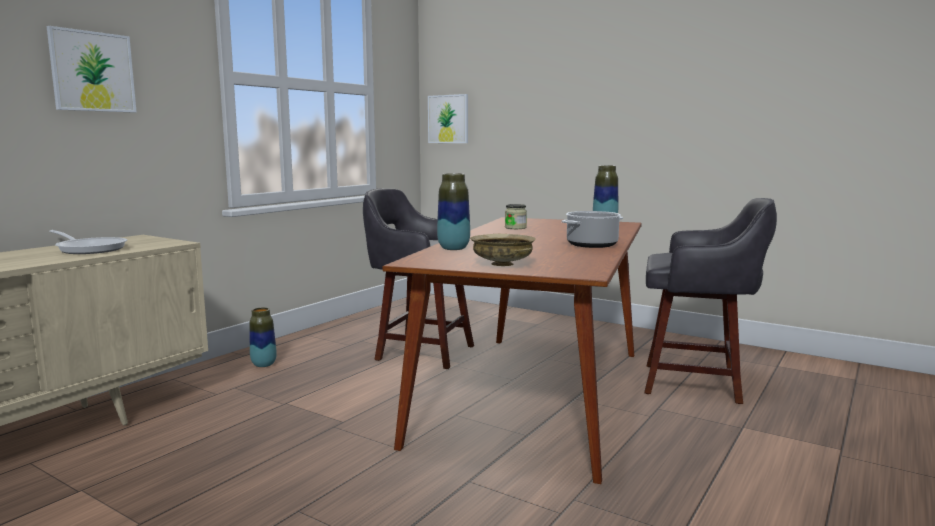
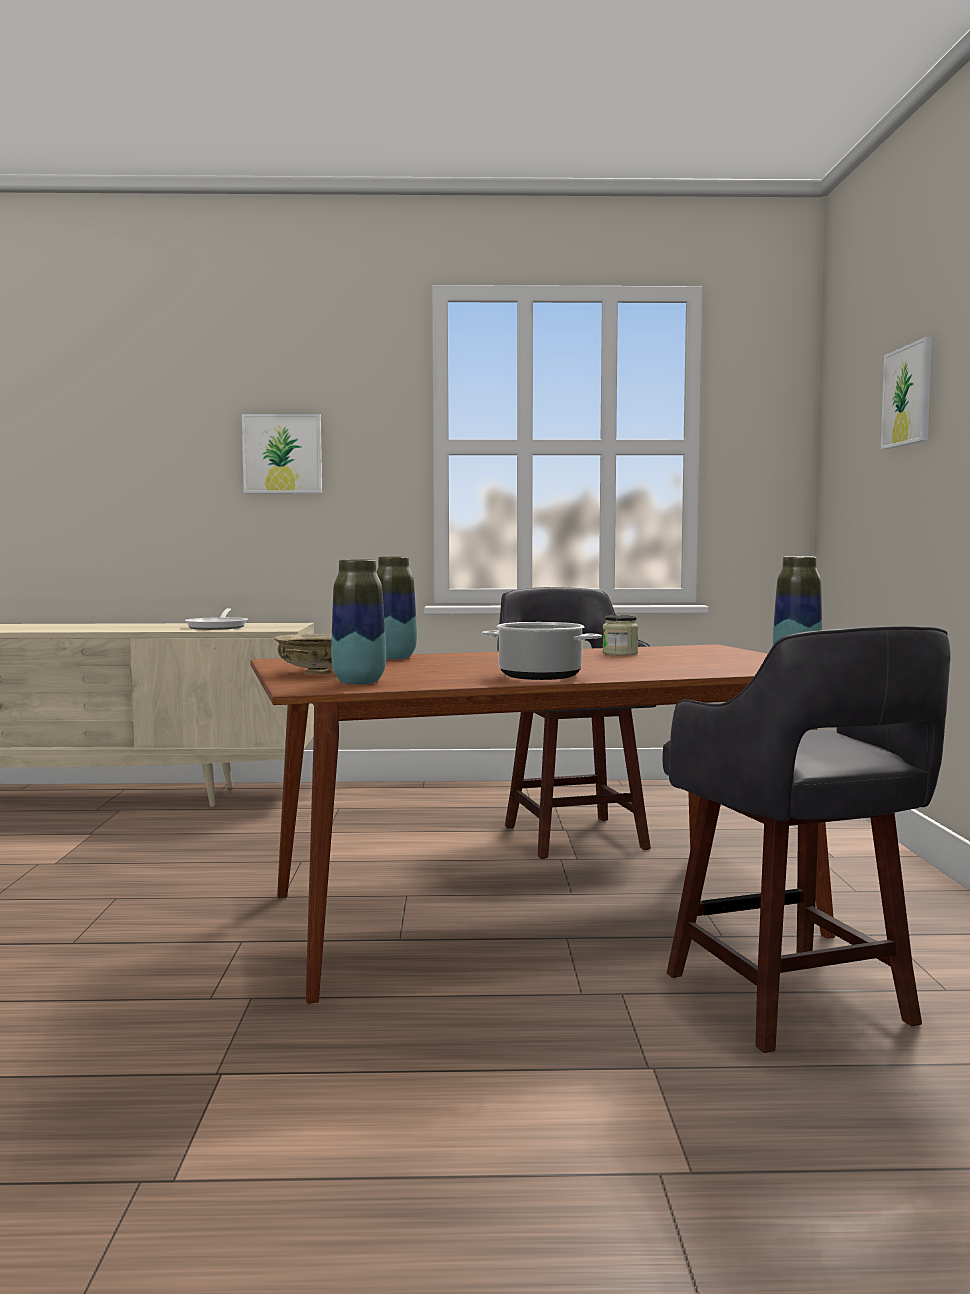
camera: 55 degrees right, 5 degrees down
(264, 364) = (411, 798): vase -> vase (359, 682)
(448, 119) = (834, 484): picture -> picture (908, 396)

